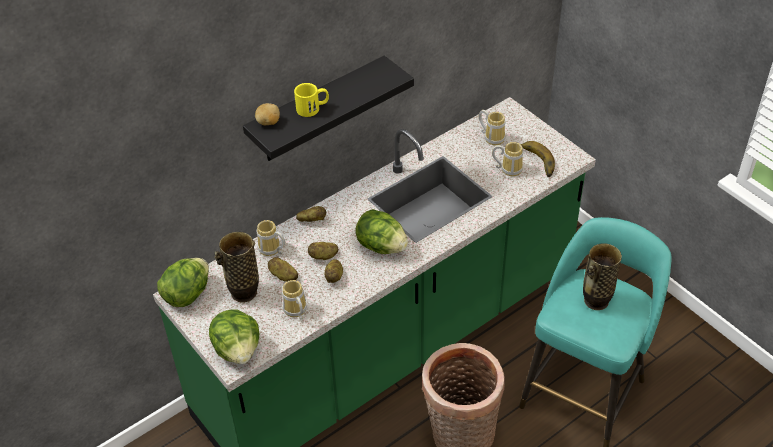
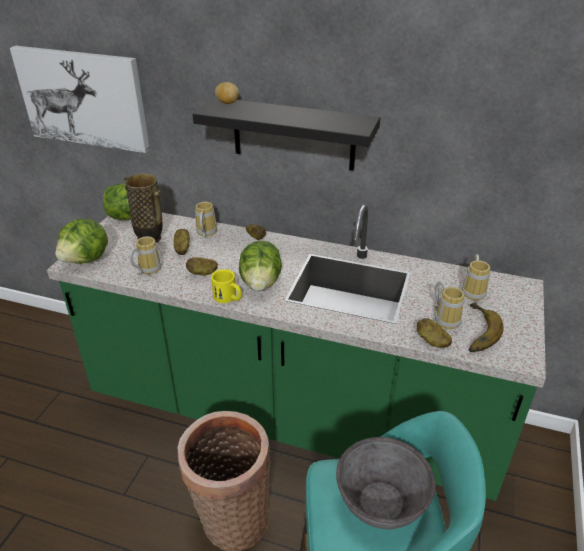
camera: 55 degrees right, 10 degrees down
(98, 214) = (84, 98): none -> picture
(313, 108) = (267, 111): yellow mug -> yellow mug (228, 298)
(323, 256) = (221, 259): potato -> potato (432, 341)
(596, 301) = (381, 502): vase -> grey bowl

